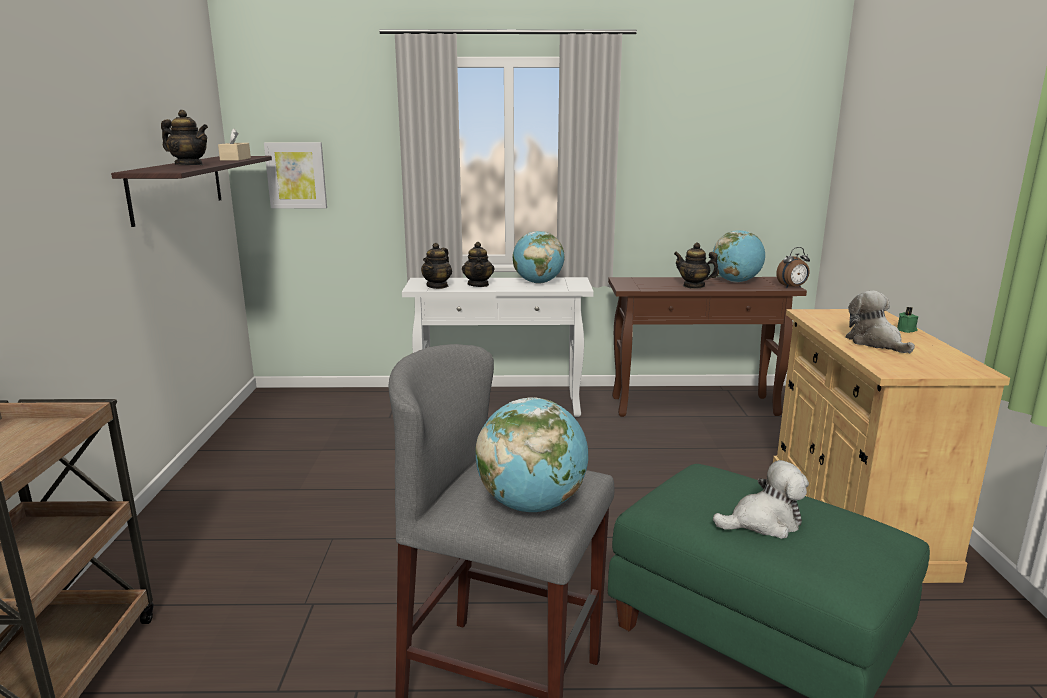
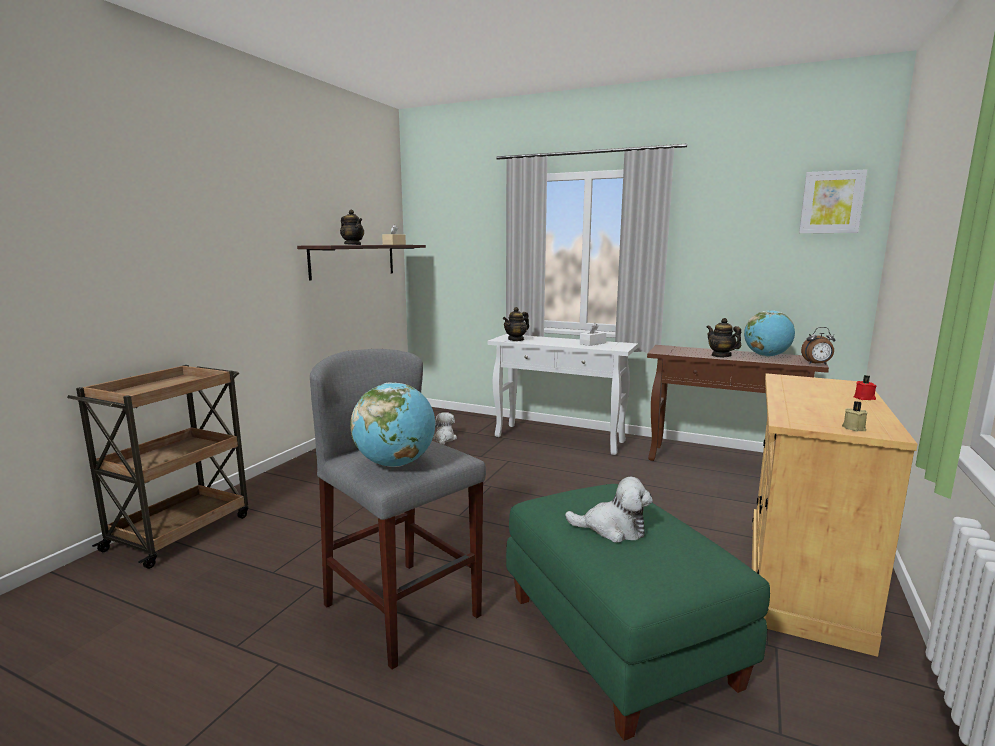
camera: 25 degrees right, 5 degrees down
(296, 175) = (443, 259): picture -> picture (831, 202)
(478, 285) = (546, 341): teapot -> none
(538, 283) = (592, 343): globe -> white tissue box
(876, 343) = (811, 403): plush toy -> plush toy (444, 439)
(906, 330) = (864, 398): green candle -> red candle
(947, 369) = (854, 428): none -> beige candle

